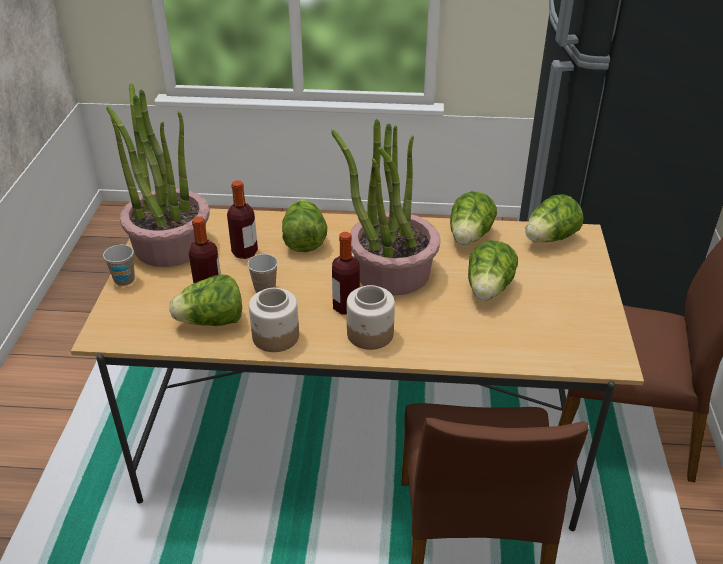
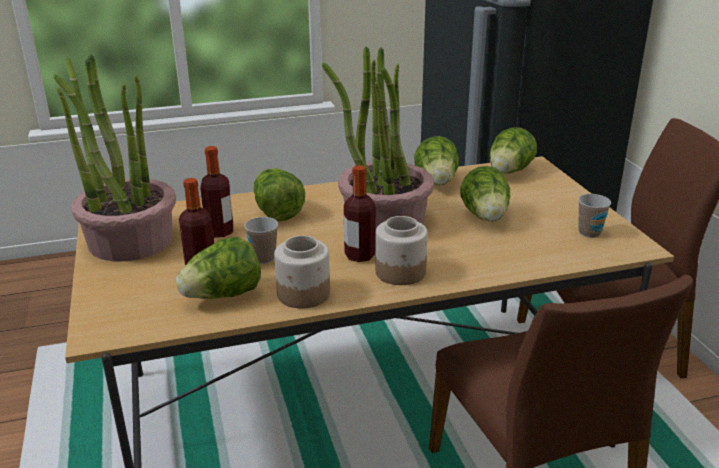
camera: 20 degrees left, 10 degrees down
(124, 280) = (94, 279): cup -> cup (589, 233)

